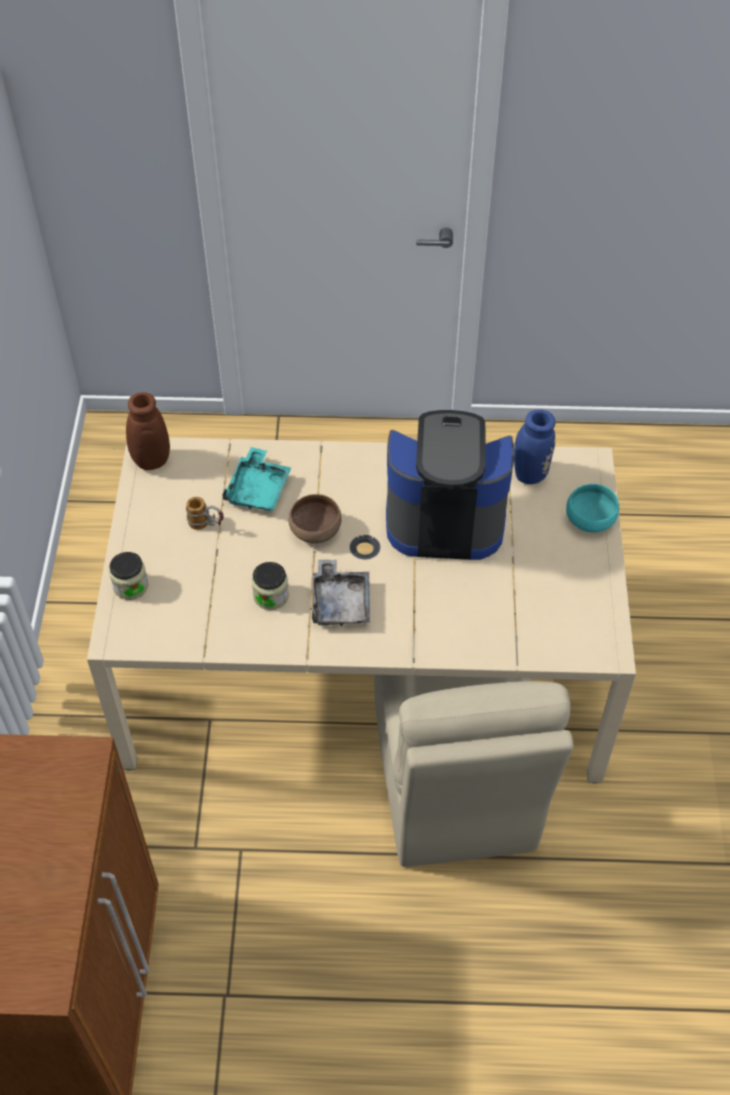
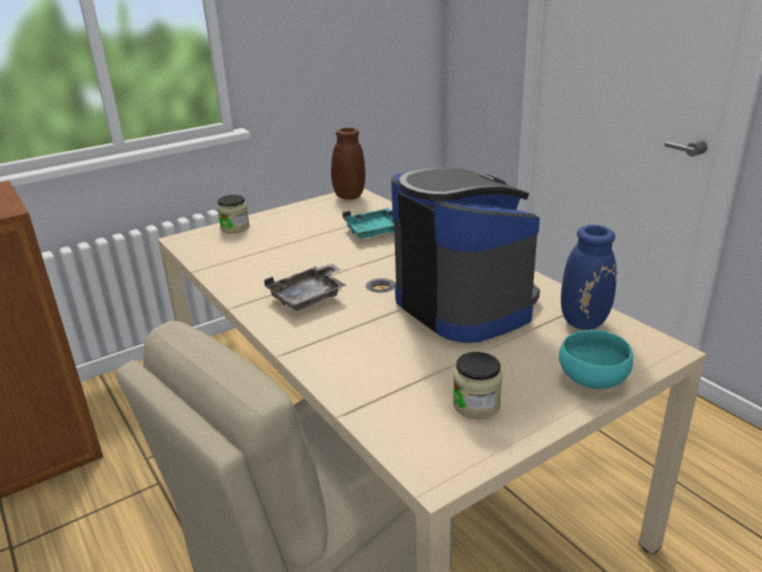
camera: 55 degrees right, 25 degrees down
(207, 525) = (319, 229): mug -> none
(271, 596) = (282, 270): jar -> jar (476, 404)
(315, 532) = (367, 262): brown bowl -> none

